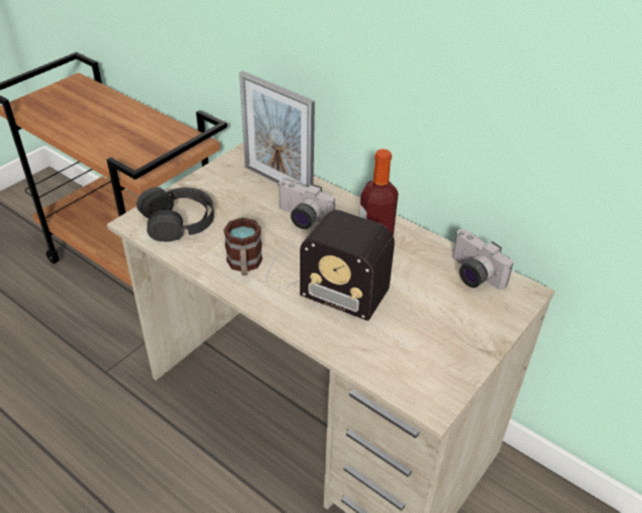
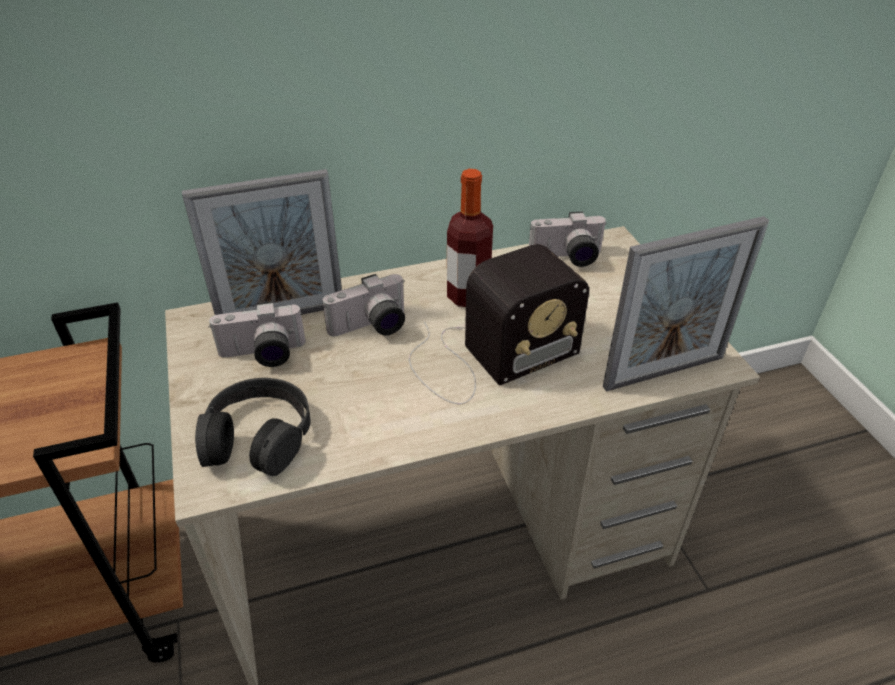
camera: 55 degrees left, 0 degrees up
(239, 191) = (262, 355): none -> camera
(244, 265) = (406, 410): mug -> none
(391, 374) = (663, 372): none -> picture frame

